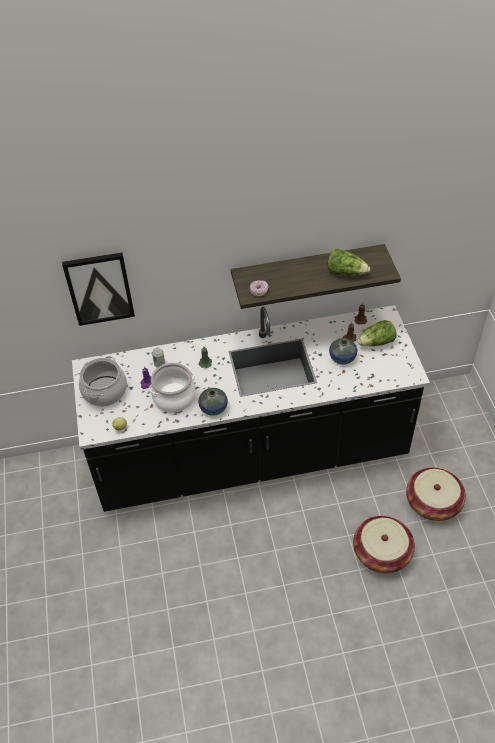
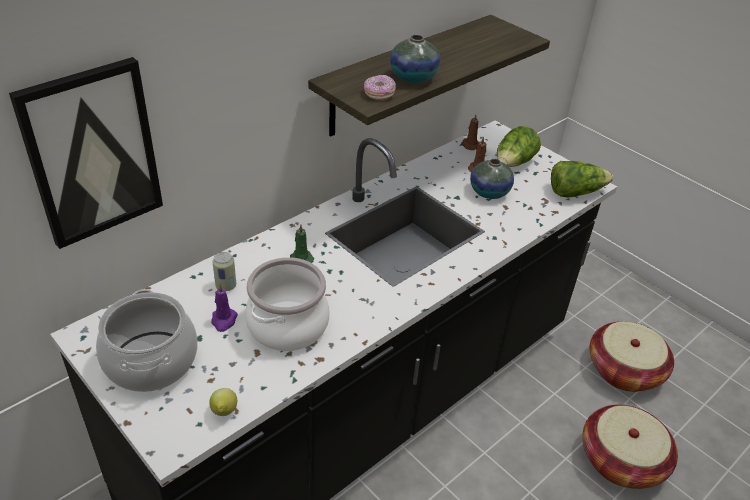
camera: 35 degrees left, 10 degrees down
(213, 408) = (366, 317): vase -> vase (413, 78)
(346, 272) = (477, 49): lettuce -> lettuce (575, 192)

